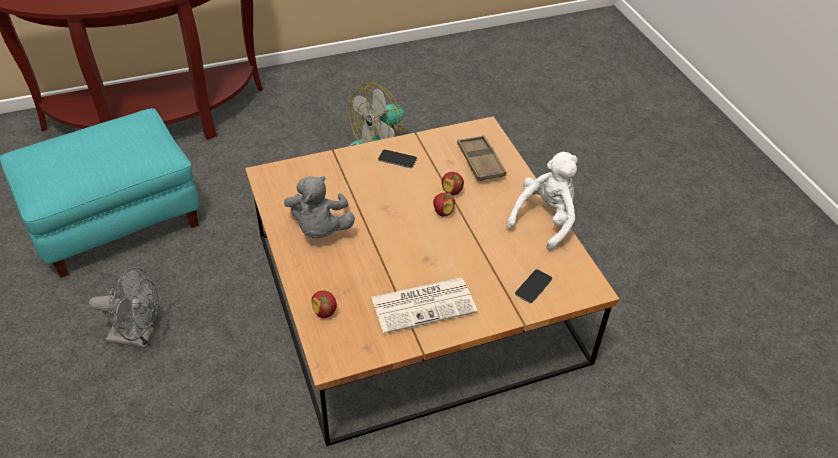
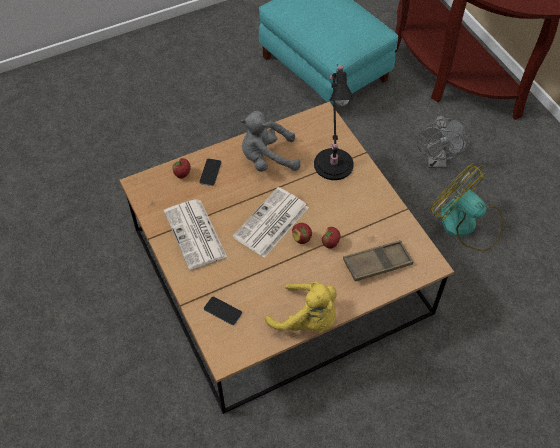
camera: 85 degrees right, 10 degrees up
(138, 337) = (217, 110): grey fan -> grey fan (437, 161)
(339, 175) = (333, 161): none -> black table lamp
(397, 159) = (365, 199): phone -> phone (210, 172)
(418, 235) = (271, 223): none -> newspaper
(545, 220) = (307, 319): white plush toy -> yellow plush toy

